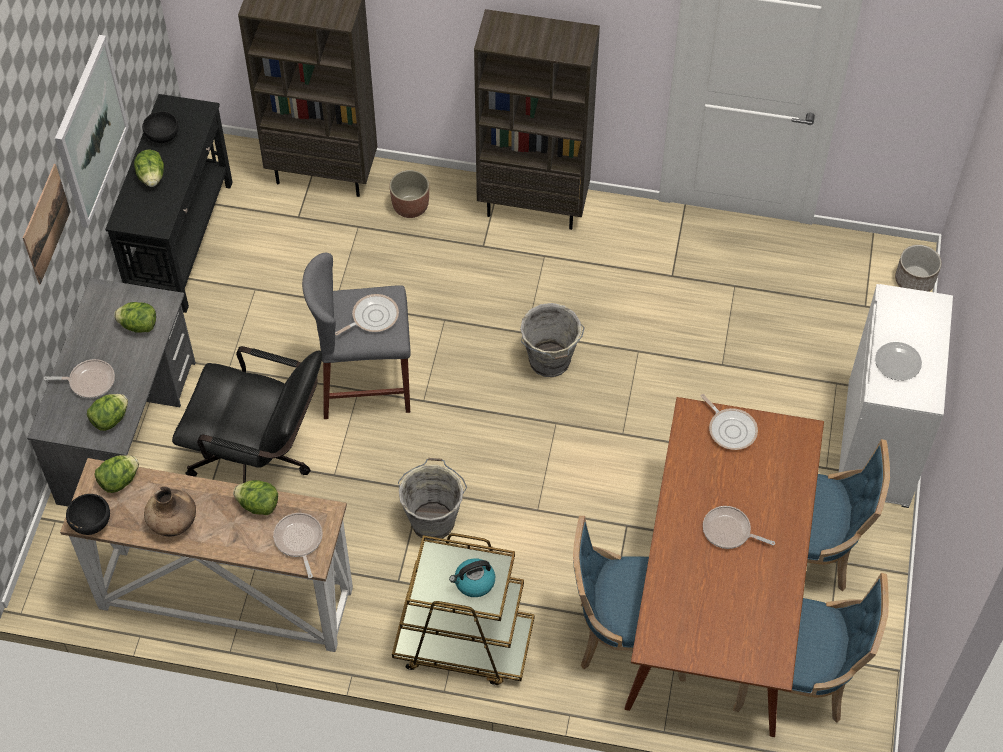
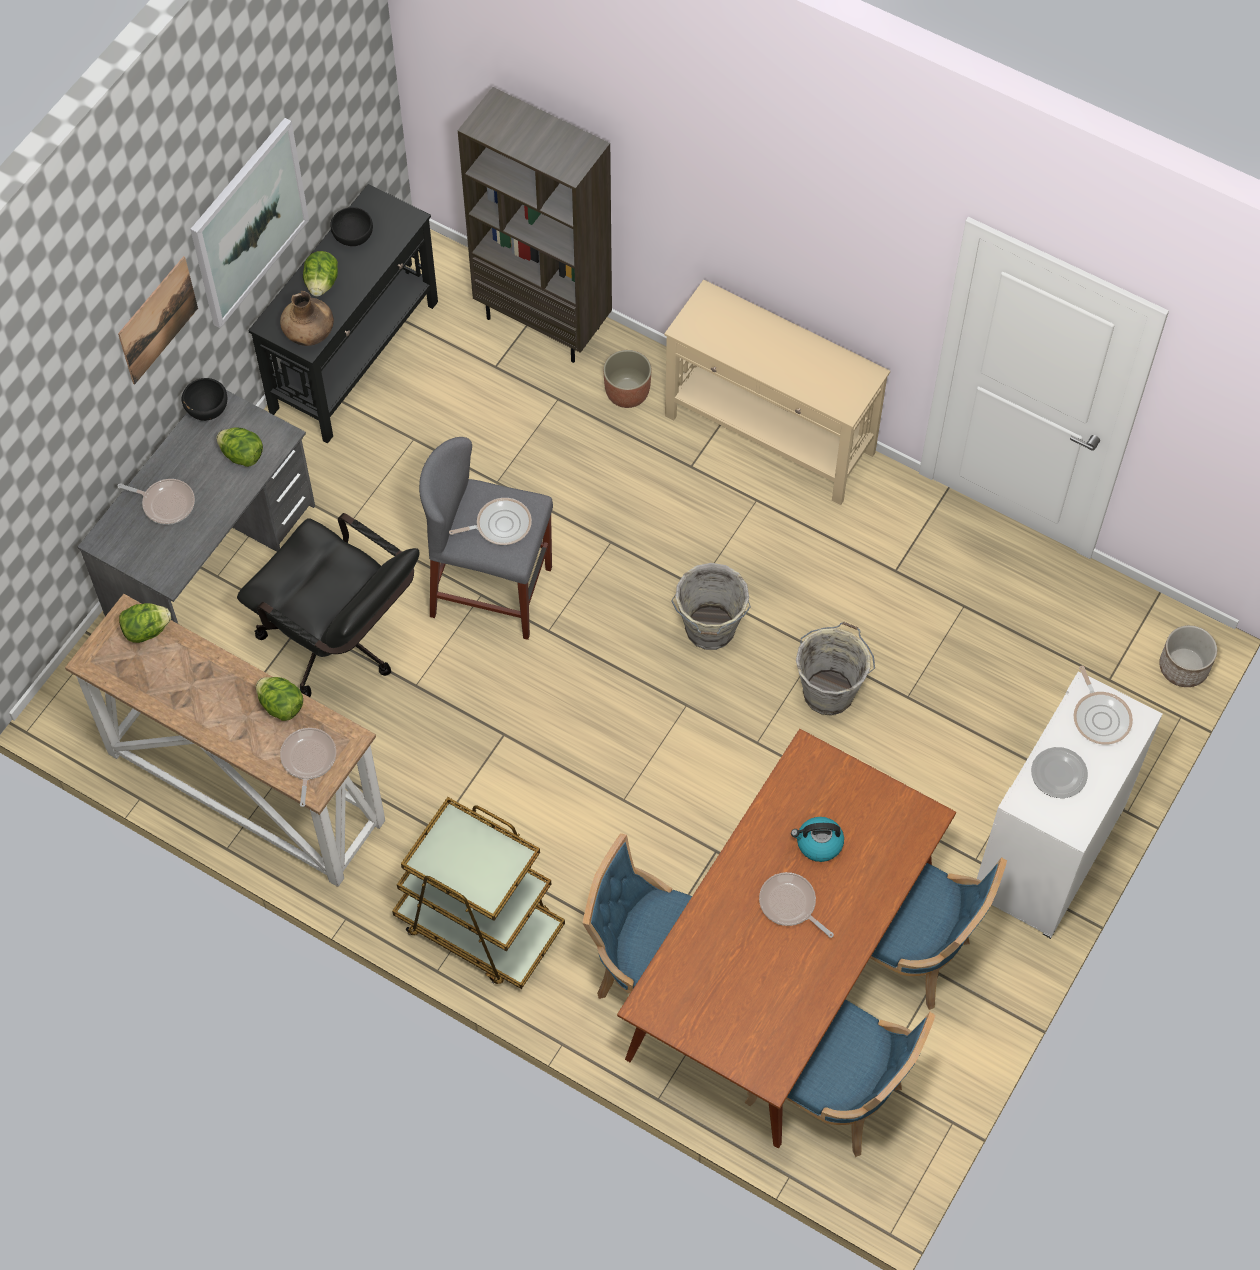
camera: 20 degrees right, 5 degrees up
(92, 525) = (99, 671): black bowl -> black bowl (207, 412)
(110, 419) = (171, 554): lettuce -> none
(173, 522) = (185, 695): brown vase -> brown vase (309, 333)
(433, 520) = (503, 773): grey bucket -> grey bucket (829, 691)
(474, 582) = (482, 868): kettle -> kettle (818, 844)
(534, 206) = (770, 435): brown bookcase -> beige console table
(730, 429) = (844, 786): frying pan -> frying pan (1100, 717)

